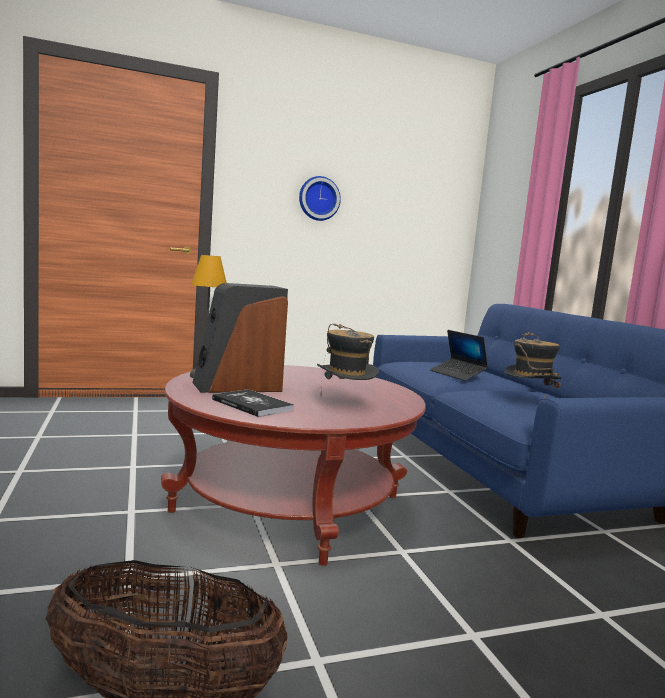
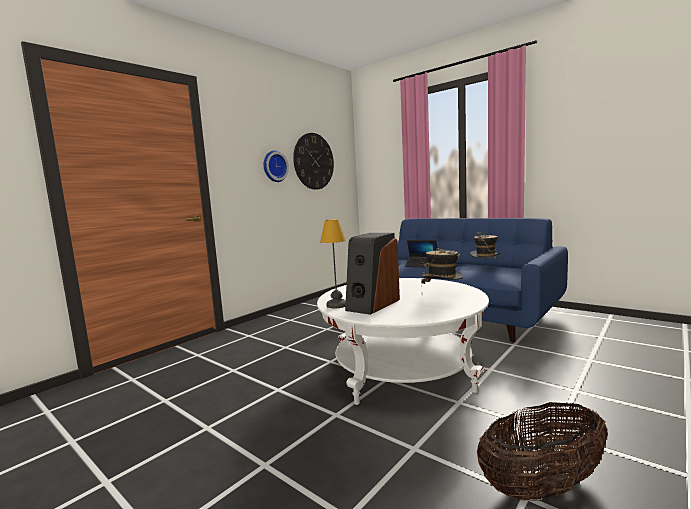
camera: 30 degrees left, 0 degrees up
(252, 404) = (414, 311): book -> none
(289, 503) = (403, 370): red coffee table -> white coffee table
(391, 199) = (313, 161): none -> wall clock

